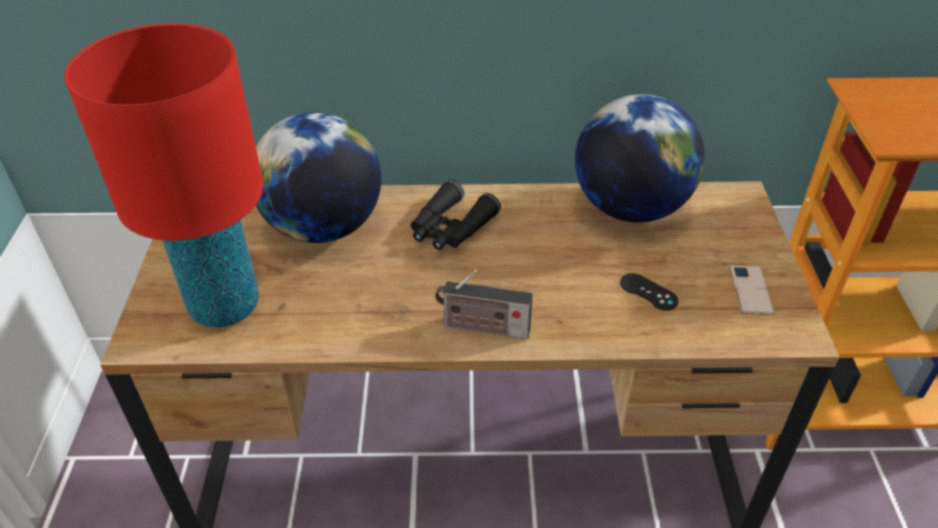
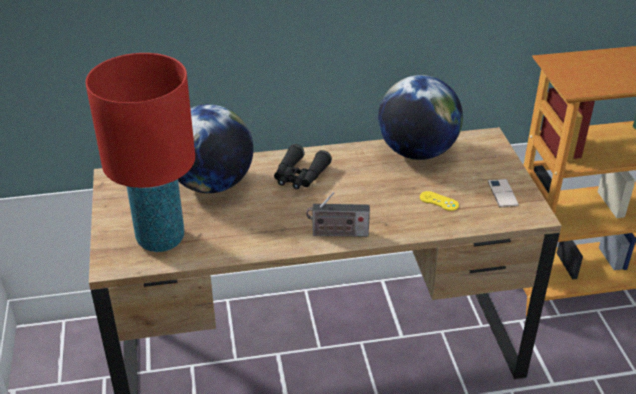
camera: 10 degrees left, 5 degrees down
(648, 292) = (439, 201): black game controller -> yellow game controller

